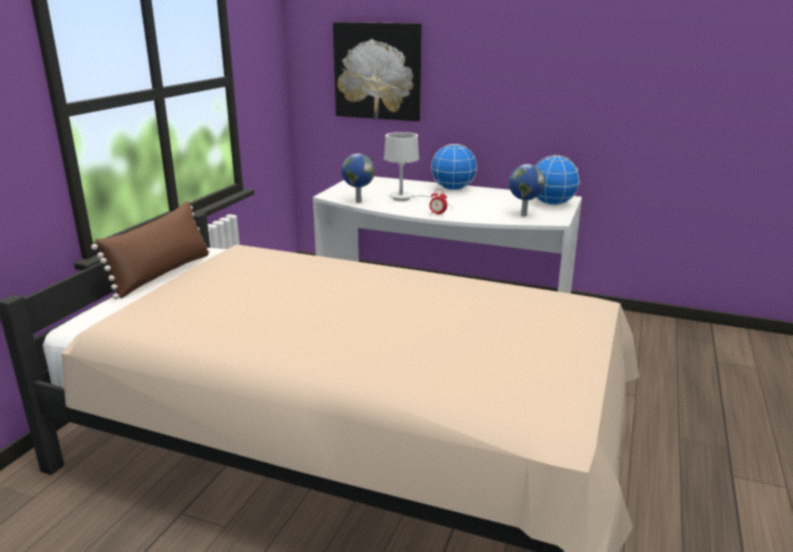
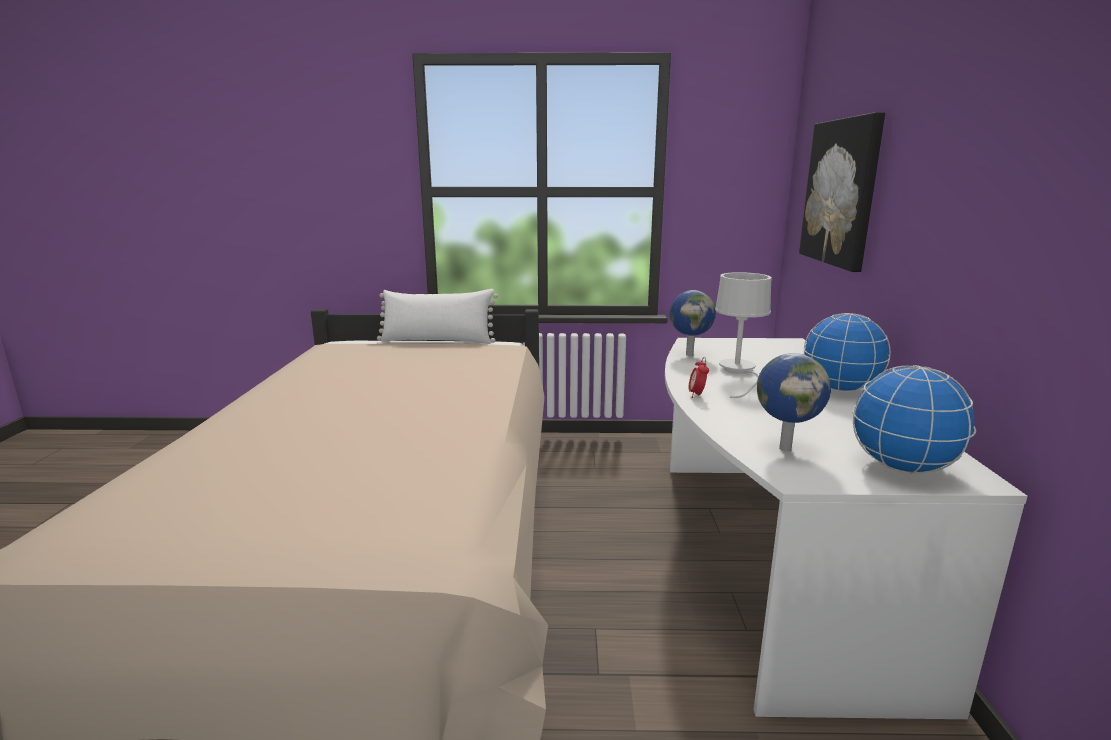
camera: 70 degrees right, 5 degrees down
(162, 274) = (437, 341): brown pillow -> white pillow

